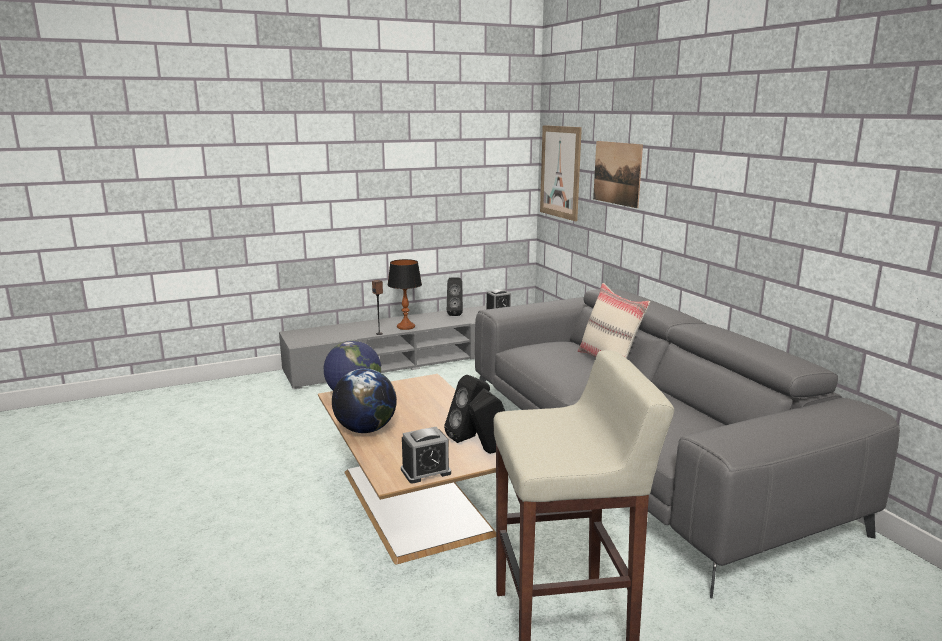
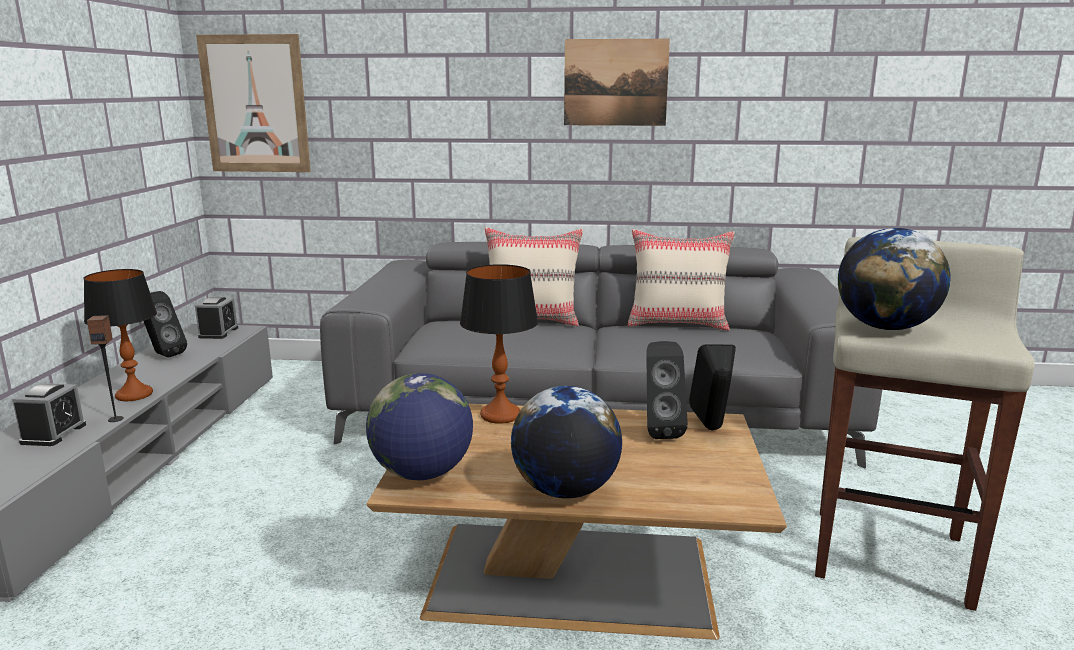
camera: 60 degrees left, 0 degrees up
(425, 471) = (737, 477): alarm clock -> alarm clock (53, 434)
(440, 393) = (501, 415): none -> table lamp
(540, 421) = (885, 327): none -> globe
(617, 173) = (391, 94): picture -> picture (615, 82)
(688, 405) = (678, 324): none -> beige pillow

